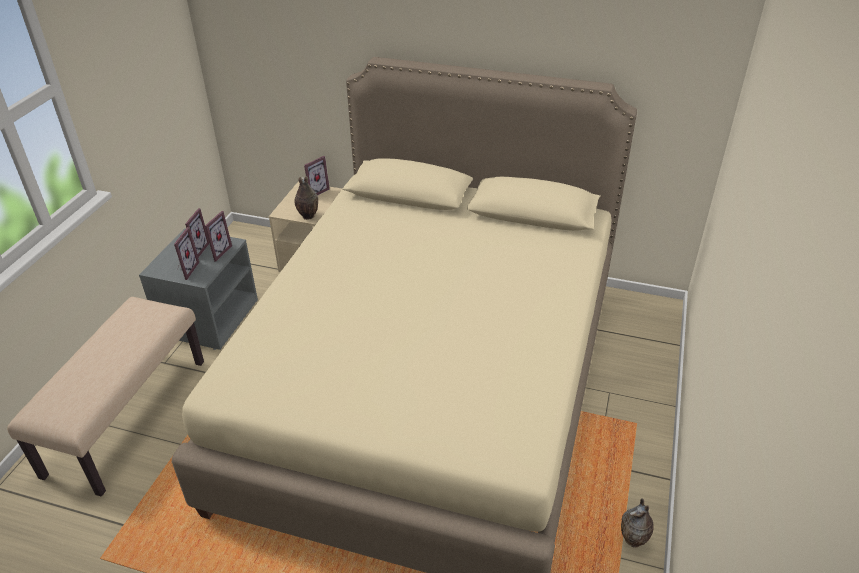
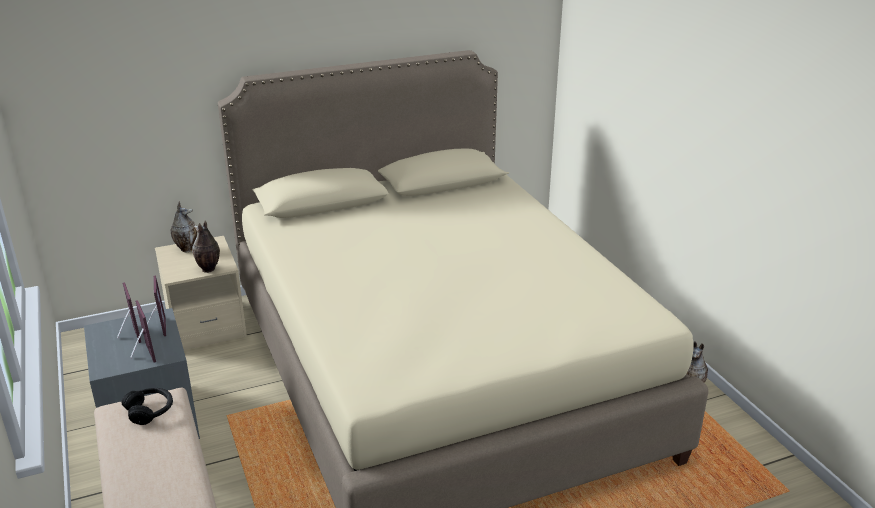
camera: 40 degrees left, 10 degrees down
(146, 317) = (150, 411): none -> black headphones
(315, 191) = (186, 248): picture frame -> vase

